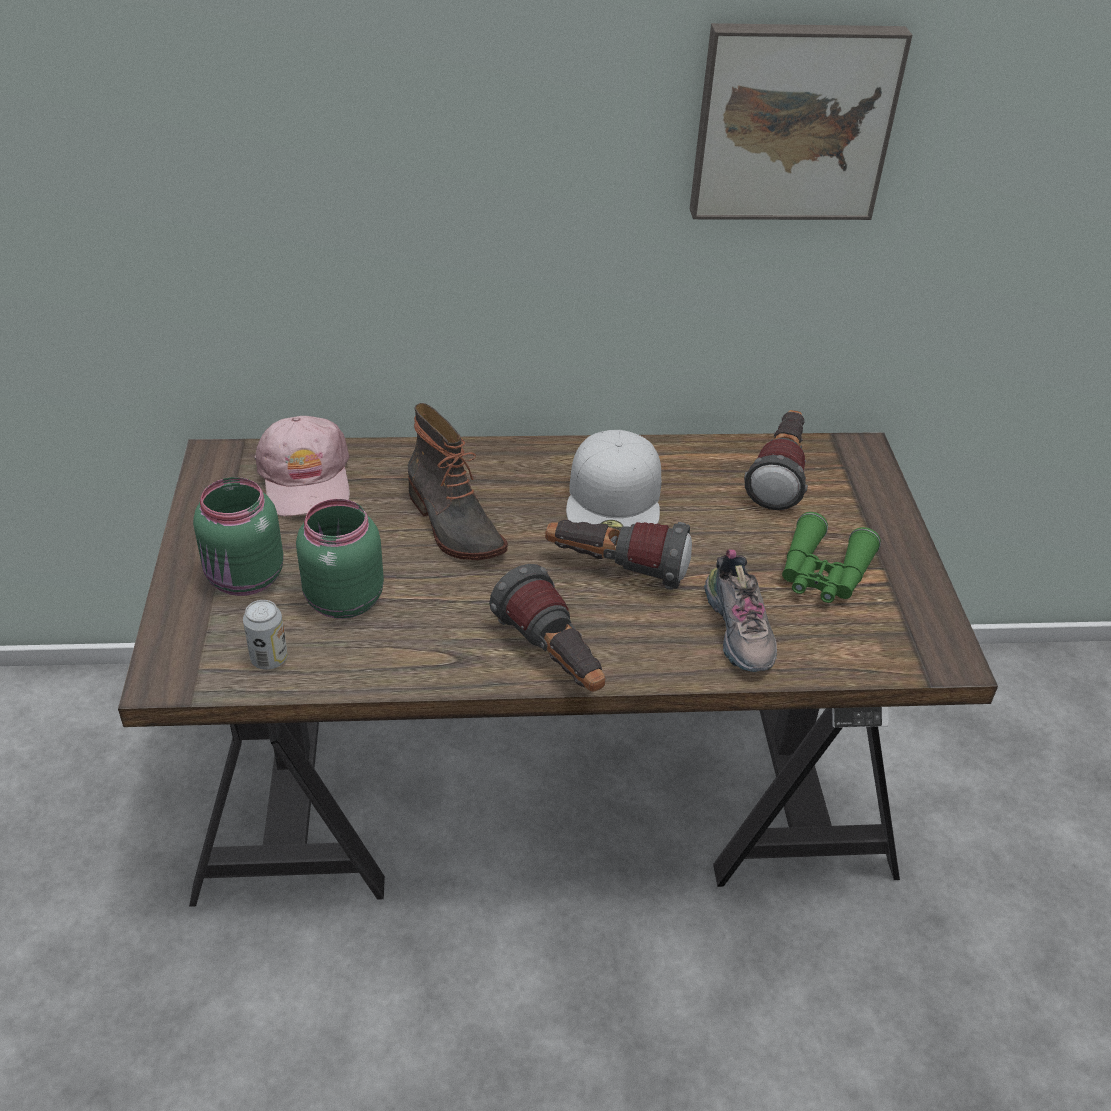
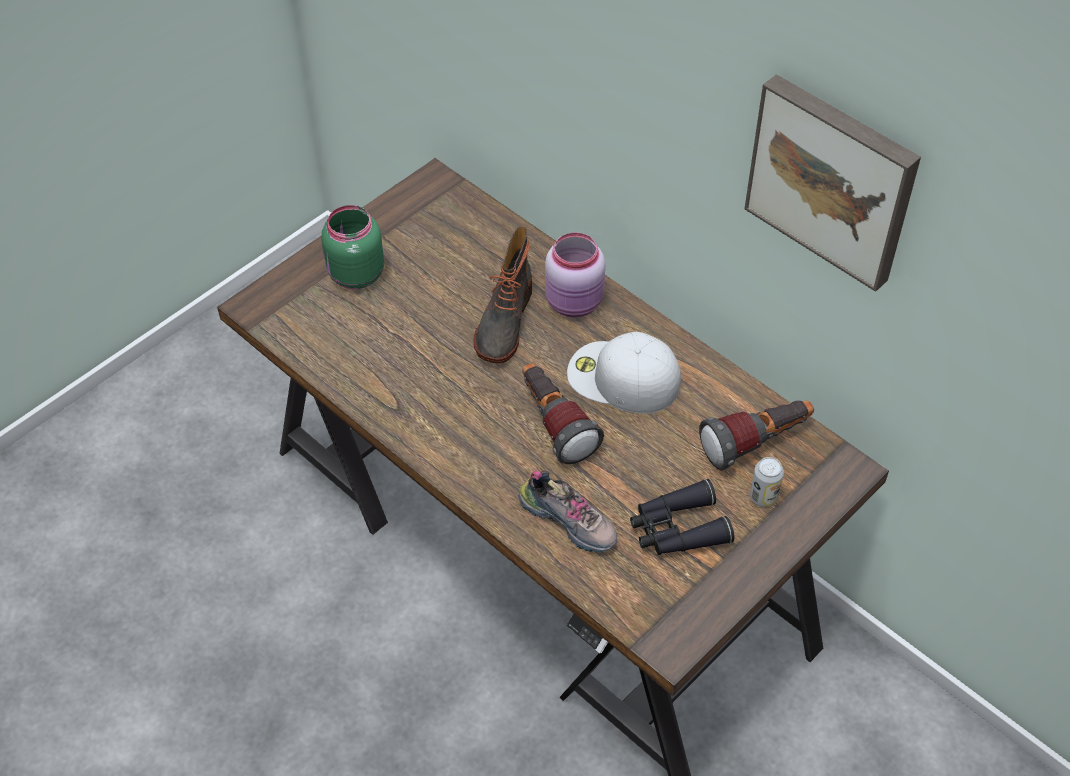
camera: 50 degrees right, 10 degrees up
(269, 659) = (310, 333): can -> can (763, 497)
(306, 479) = (463, 231): pink cap -> none
(342, 600) = (385, 326): green jar -> none
(493, 470) = (575, 303): none -> pink jar
(553, 659) = (444, 450): flashlight -> none
(615, 499) = (622, 378): white cap -> white cap turned 60 degrees clockwise
(741, 631) = (570, 521): shoe -> shoe turned 90 degrees counterclockwise
(823, 574) = (677, 529): green binoculars -> black binoculars

